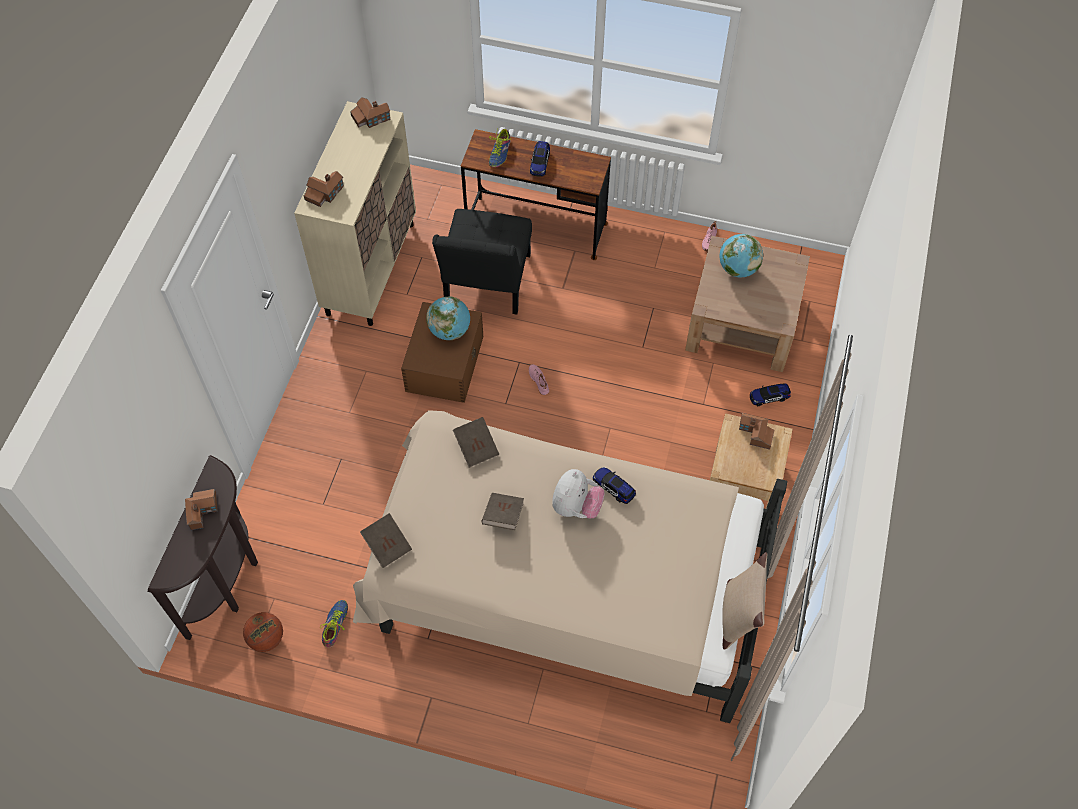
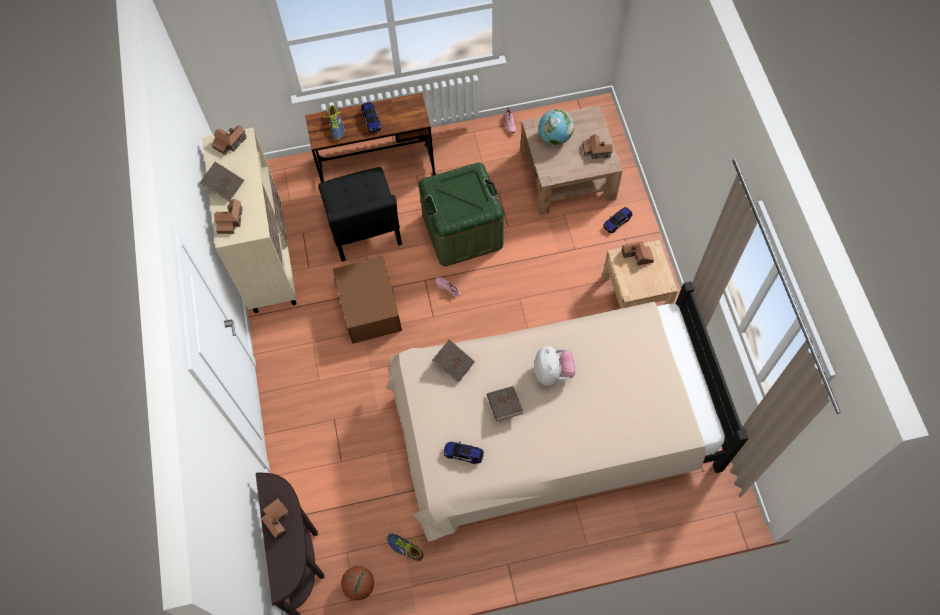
camera: 25 degrees left, 5 degrees up
(335, 625) = (405, 548): shoe -> shoe turned 45 degrees counterclockwise
(387, 545) = (432, 472): brown book -> brown book (224, 186)
(450, 330) = (367, 281): globe -> none
(590, 330) = (462, 231): none -> green storage box
(613, 488) = (571, 345): toy car -> toy car (463, 454)
(738, 615) = (709, 395): beige pillow -> none
(776, 302) = (596, 151): none -> toy house

